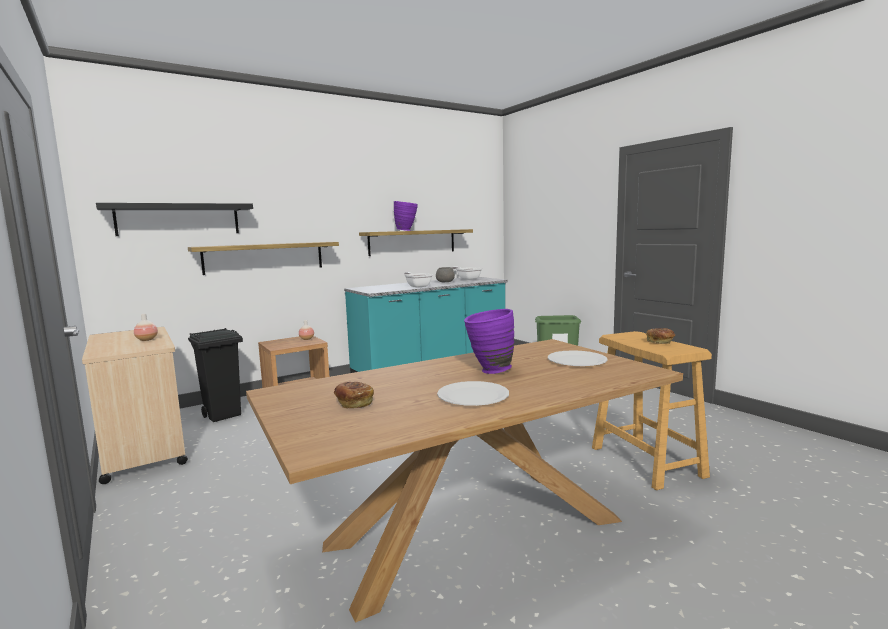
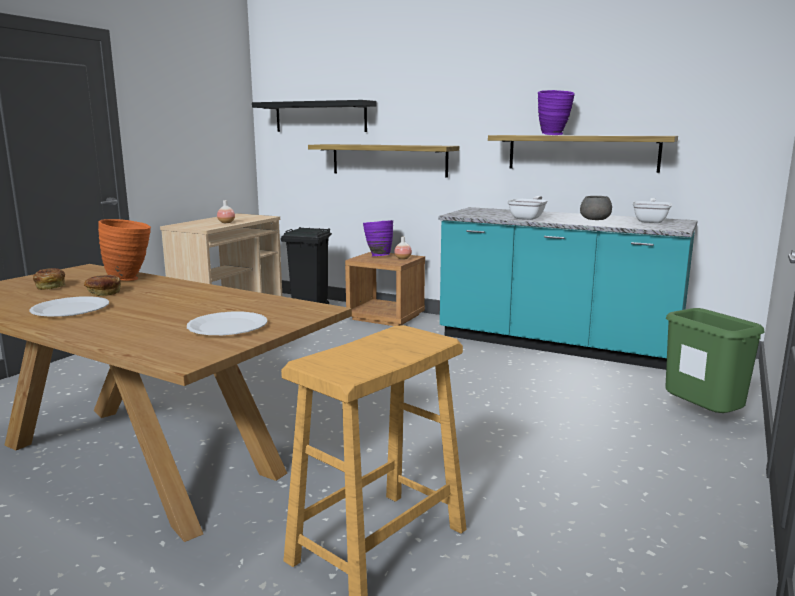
camera: 60 degrees right, 5 degrees up
(369, 377) = (130, 279): none -> orange vase
(489, 371) = (163, 303): purple vase -> purple vase (378, 256)
(660, 342) = (379, 356): bread -> bread (104, 293)

